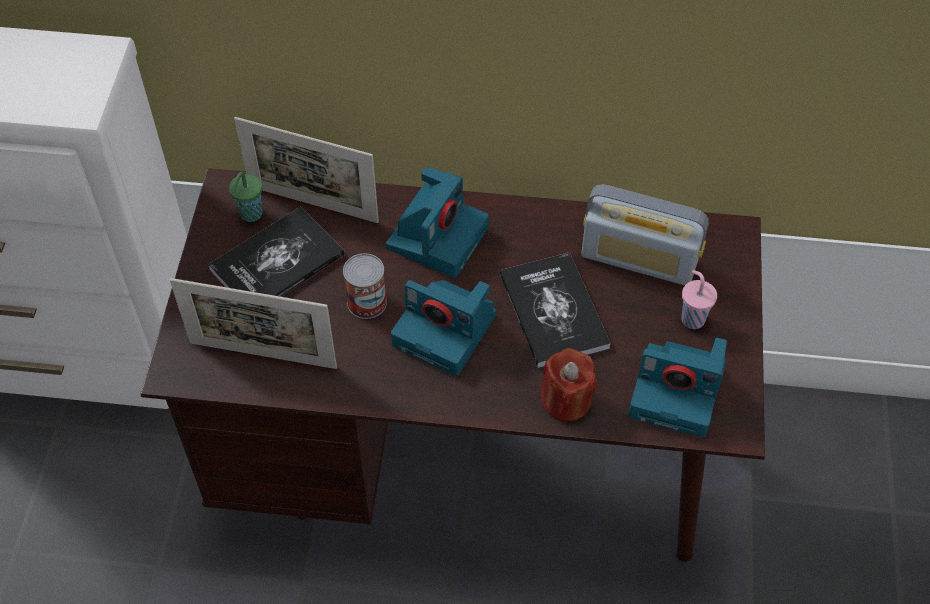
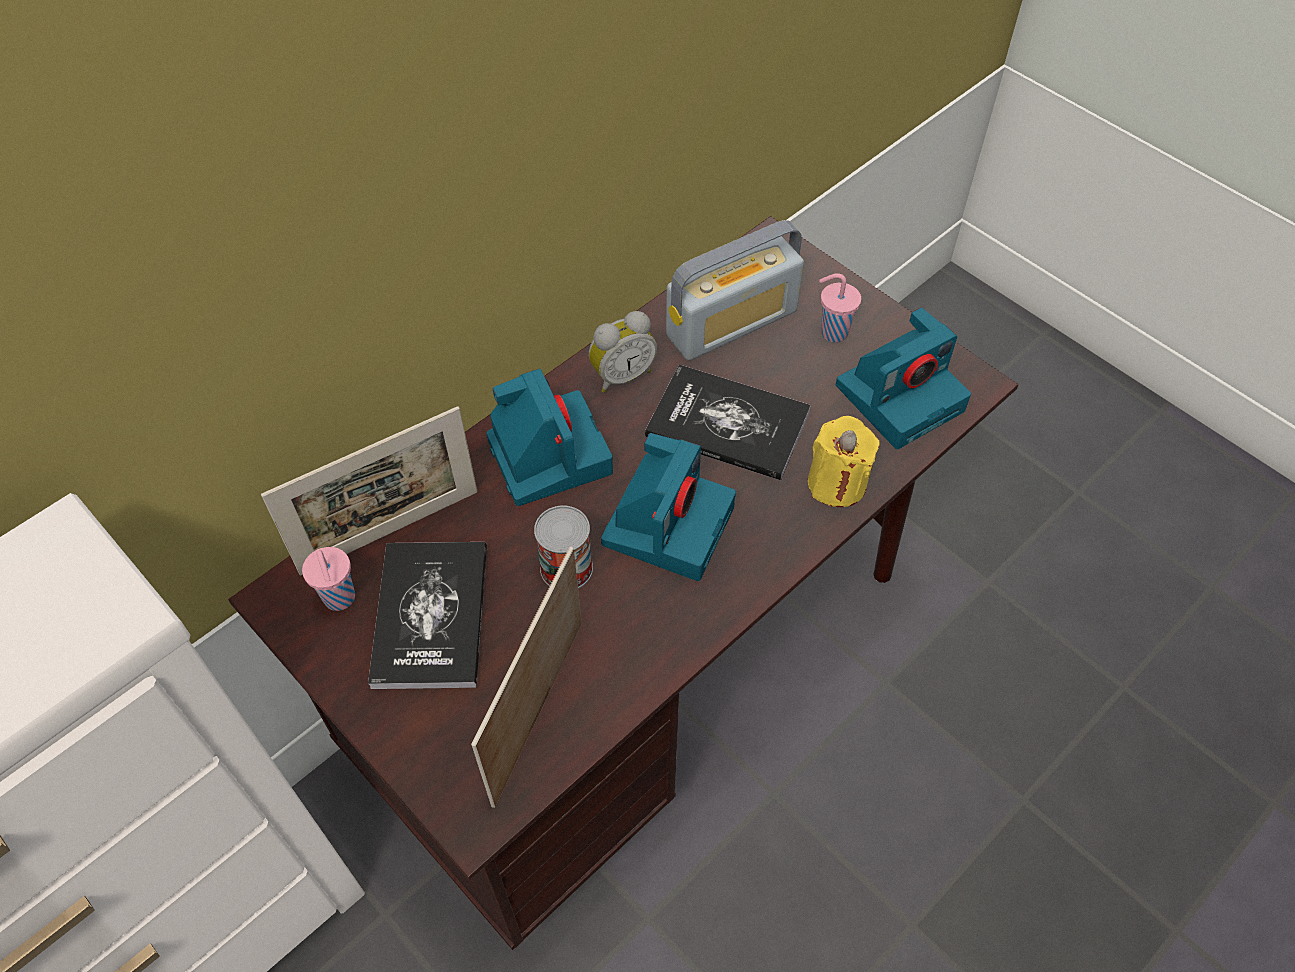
camera: 50 degrees left, 0 degrees up
(250, 215) = (340, 599): green cup -> pink cup
(262, 355) = (538, 711): picture frame -> picture frame turned 150 degrees clockwise
(447, 330) = (668, 523): camera -> camera turned 45 degrees counterclockwise
(534, 230) = (621, 375): none -> alarm clock
(566, 400) = (837, 483): red candle -> yellow candle

